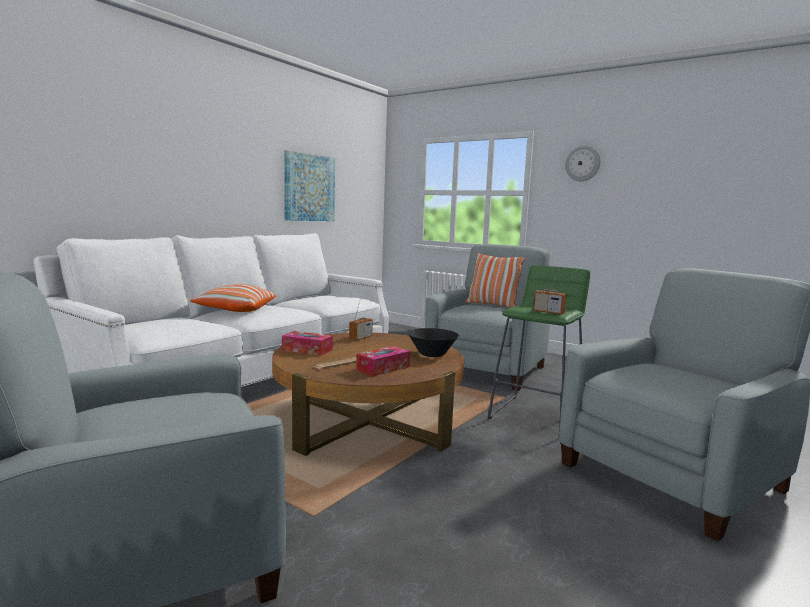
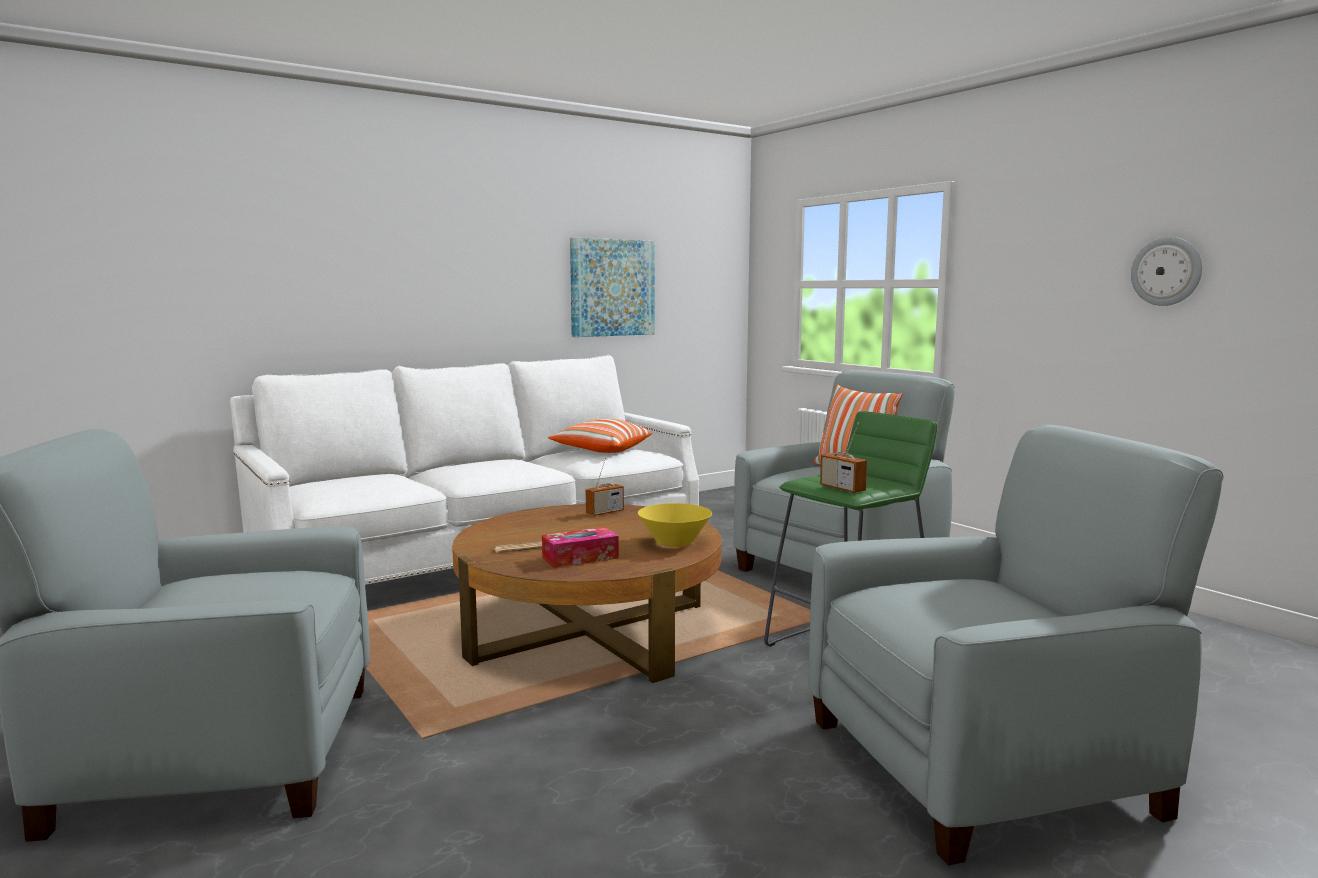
camera: 20 degrees right, 0 degrees up
(235, 310) = (463, 466): pillow -> pillow (601, 450)
(307, 350) = (513, 526): tissue box -> none
(432, 354) = (674, 542): black bowl -> yellow bowl
(582, 163) = (1028, 232): wall clock -> wall clock (1166, 271)

